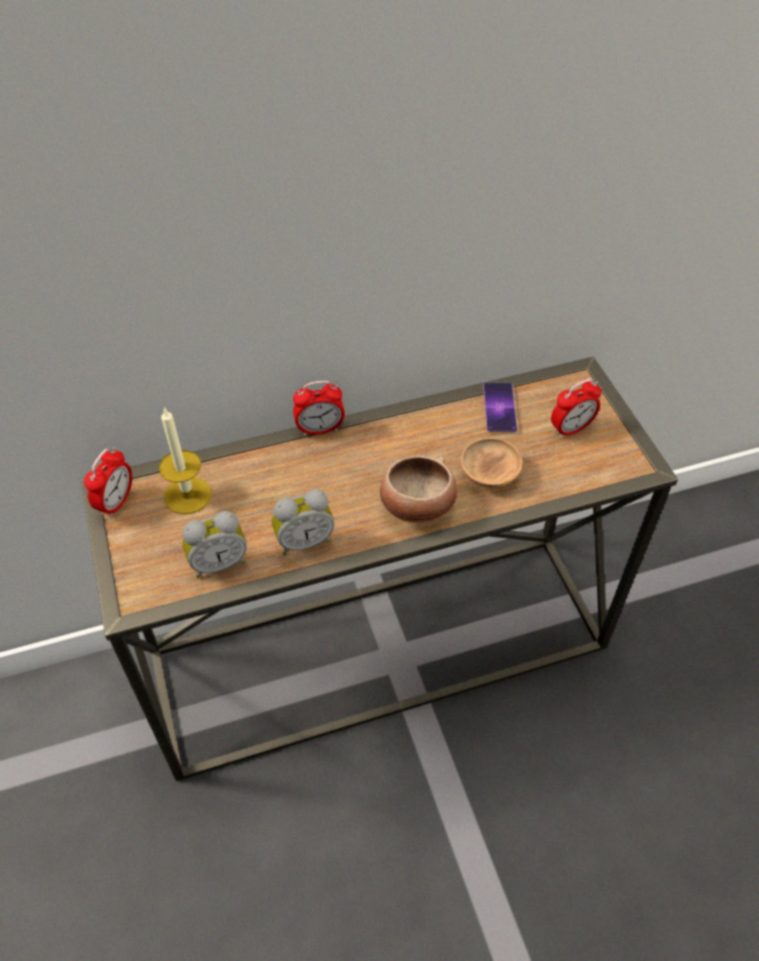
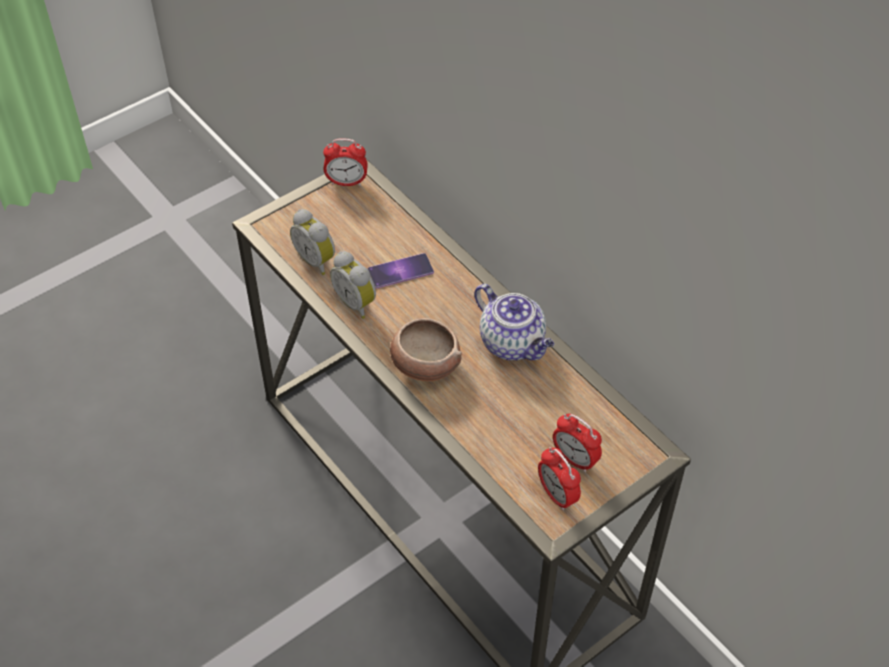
camera: 70 degrees right, 0 degrees up
(187, 495) = (372, 219): candle -> none
(320, 429) = (479, 276): alarm clock -> alarm clock (557, 495)
(419, 430) = (513, 343): none -> teapot
(489, 474) = (486, 408): brown bowl -> none
(499, 407) = (573, 396): phone -> phone (400, 271)

